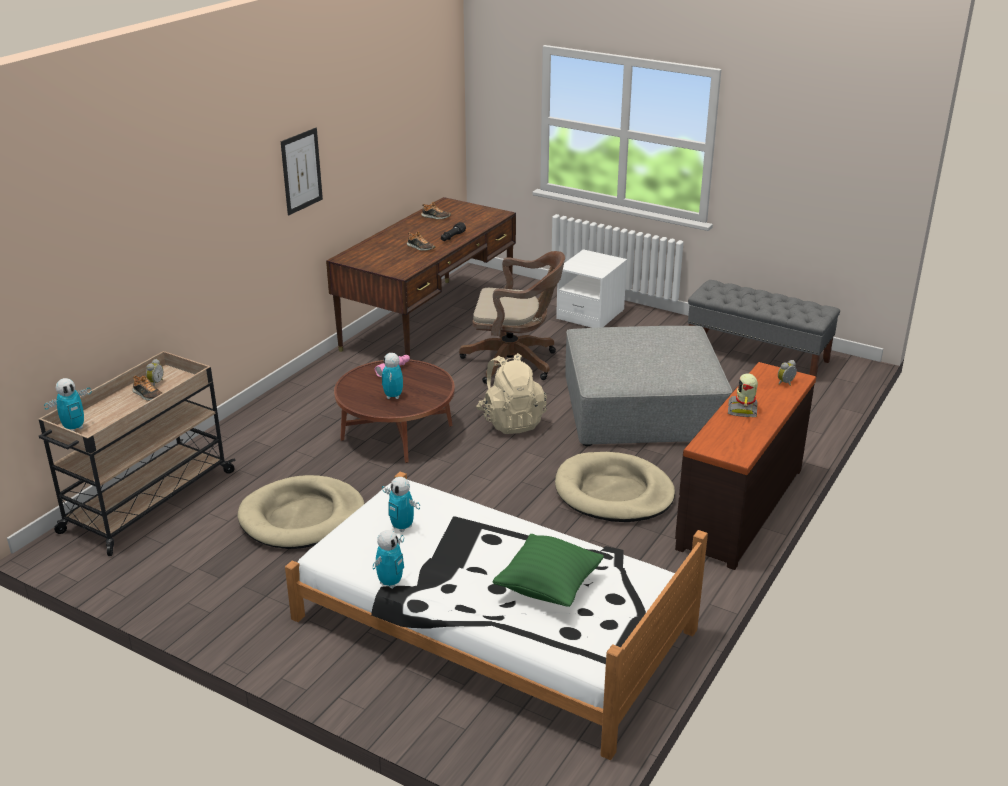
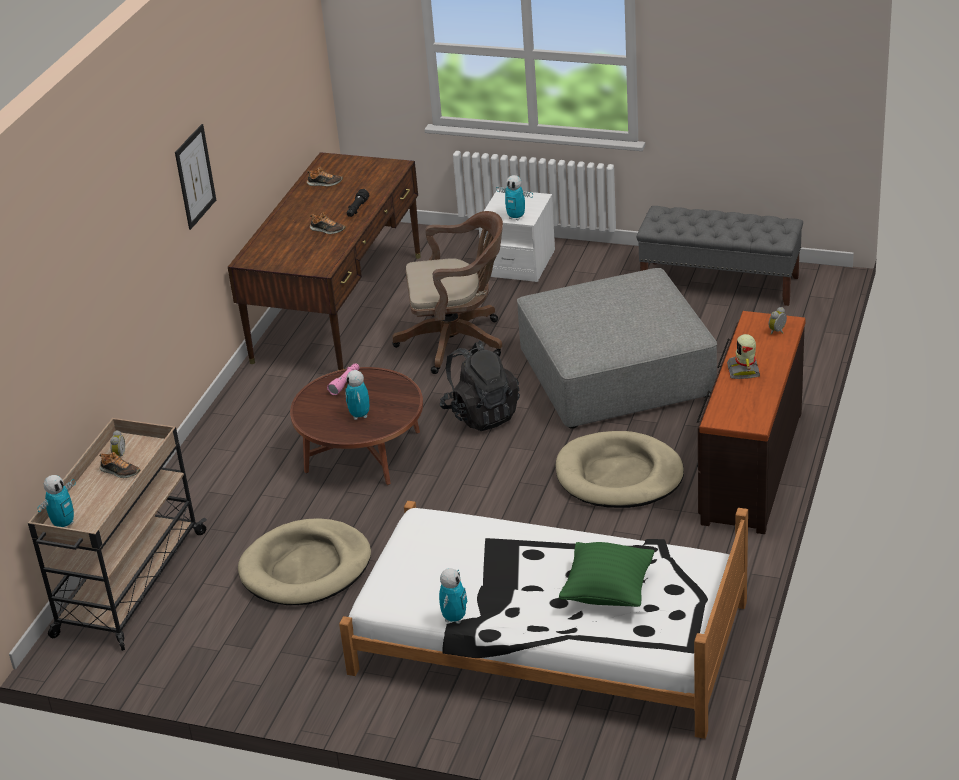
camera: 10 degrees left, 5 degrees up
(402, 527) = (439, 560): toy robot -> toy robot (516, 217)
(511, 421) = (481, 414): beige backpack -> black backpack

